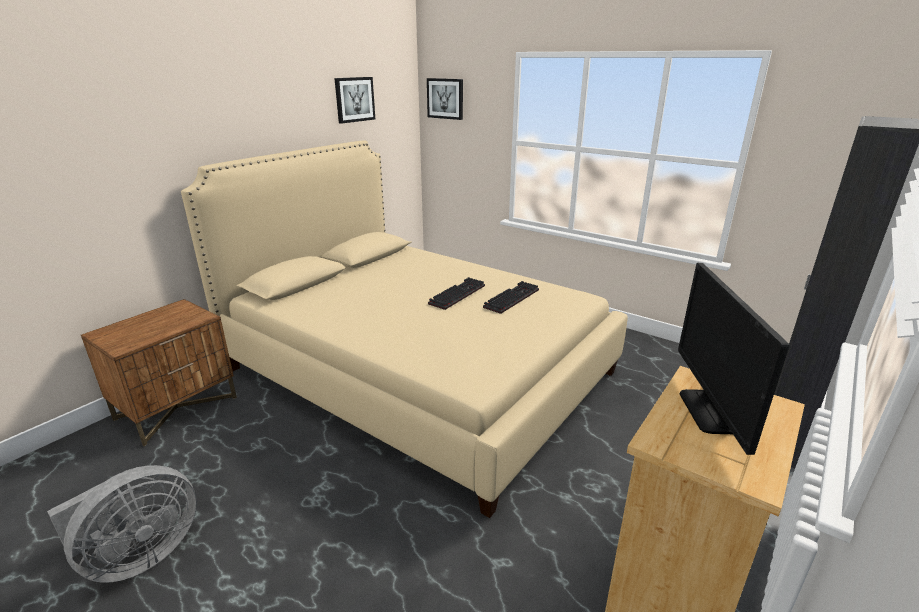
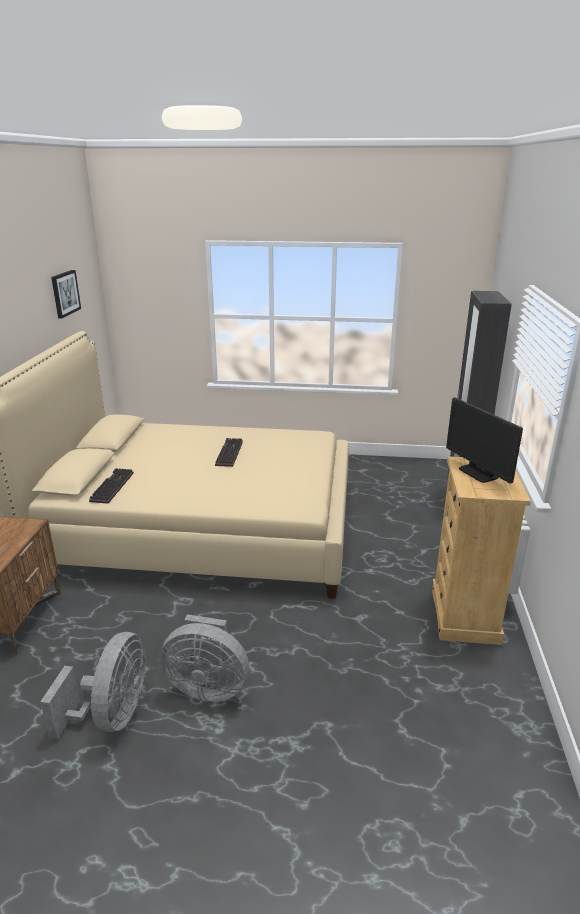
camera: 30 degrees left, 0 degrees up
(250, 571) = (208, 686): none -> grey fan
(445, 98) = (134, 280): picture -> none
(511, 298) = (270, 446): keyboard -> keyboard (111, 486)

